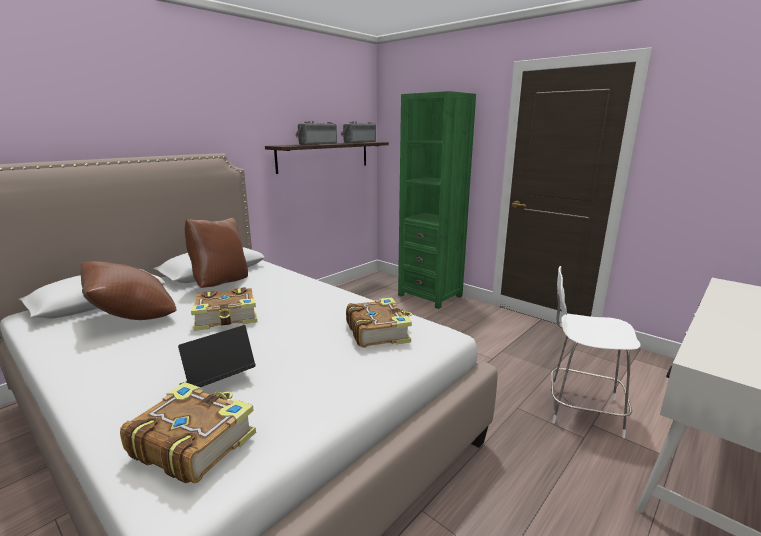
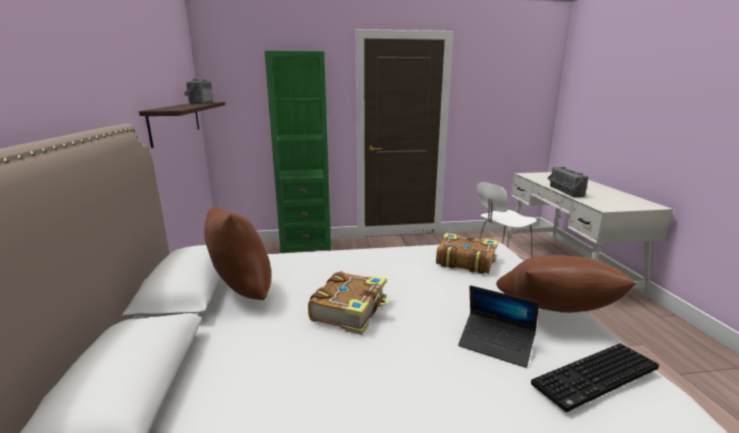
camera: 50 degrees left, 0 degrees up
(133, 318) = (250, 371): brown pillow -> brown pillow (553, 314)
(193, 442) = (596, 378): book -> keyboard
(218, 382) = (496, 345): laptop -> laptop turned 60 degrees counterclockwise
(317, 144) = (180, 106): radio -> radio (563, 191)

